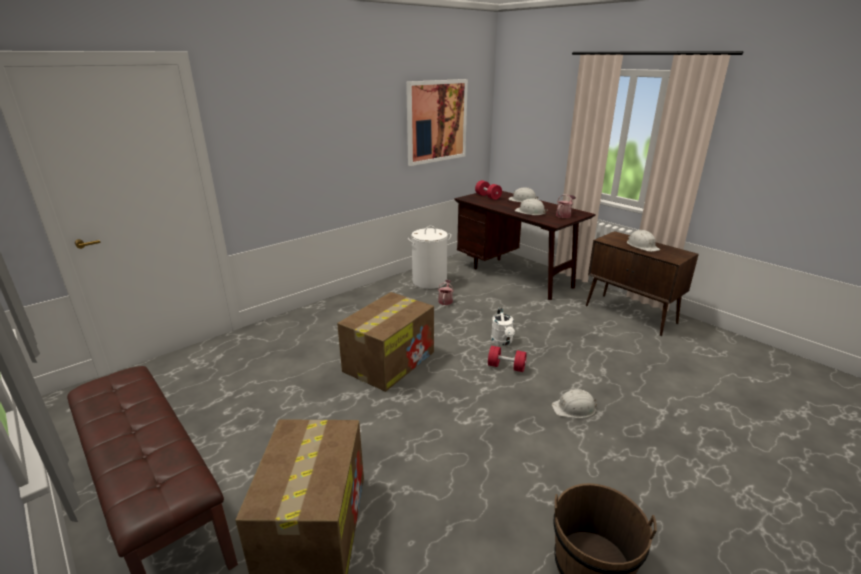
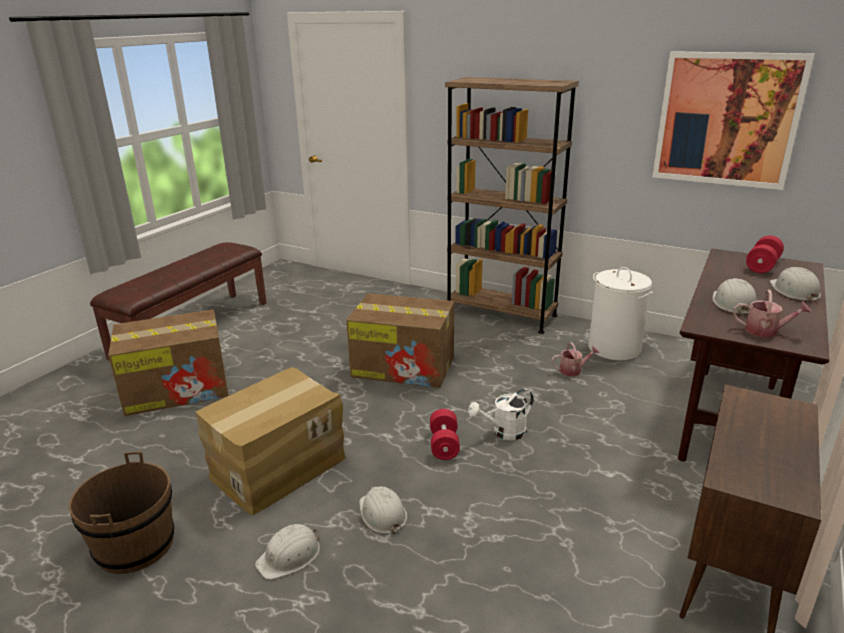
camera: 70 degrees right, 0 degrees up
(346, 303) = (501, 314): none -> brown bookcase
(502, 454) = (277, 467): none -> cardboard box
(642, 246) = (764, 439): white hard hat -> white hard hat (290, 556)

